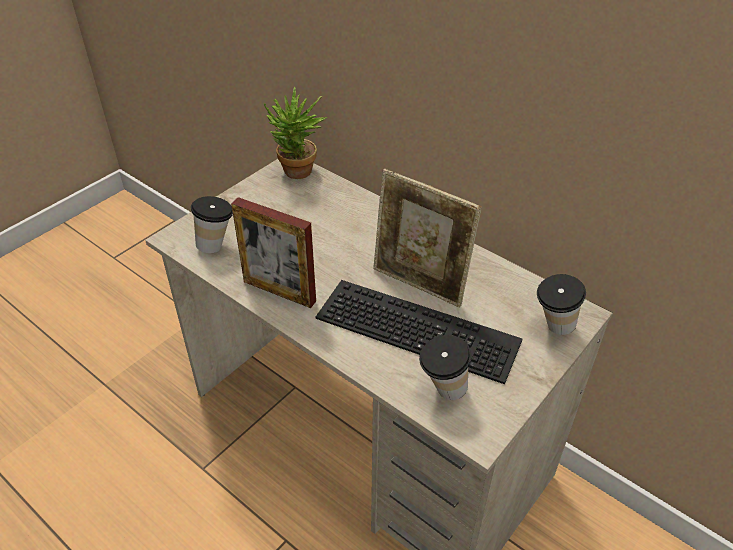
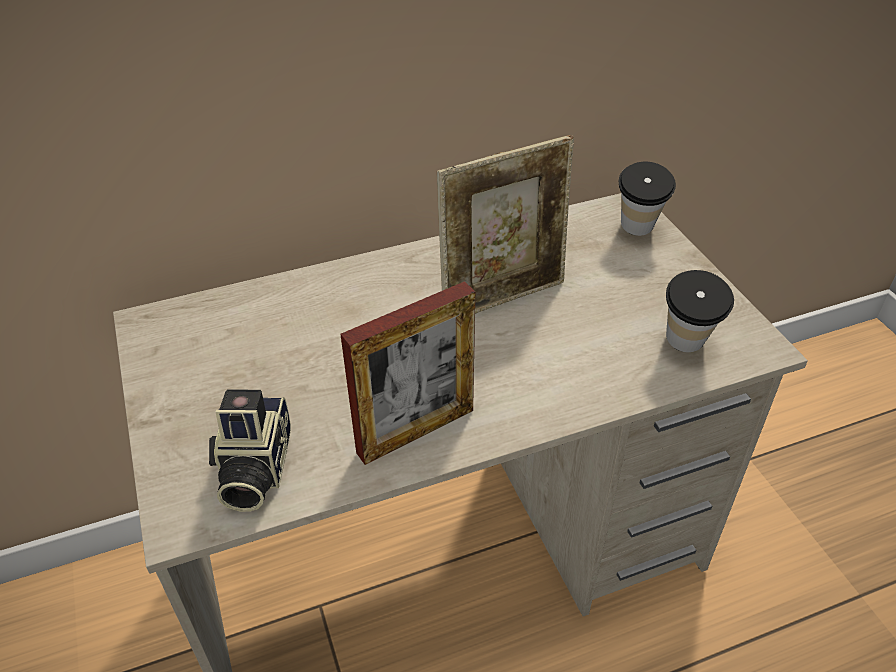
camera: 60 degrees left, 0 degrees up
(217, 245) = (253, 469): cup -> camera
(297, 174) = (179, 323): potted plant -> none
(420, 327) = (574, 325): keyboard -> none

